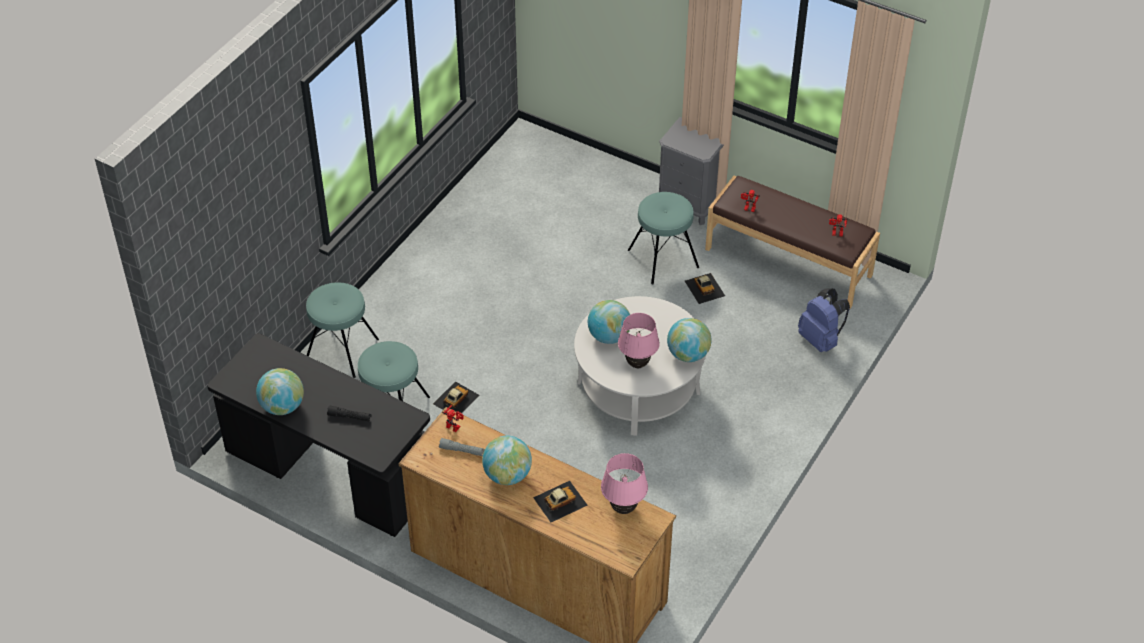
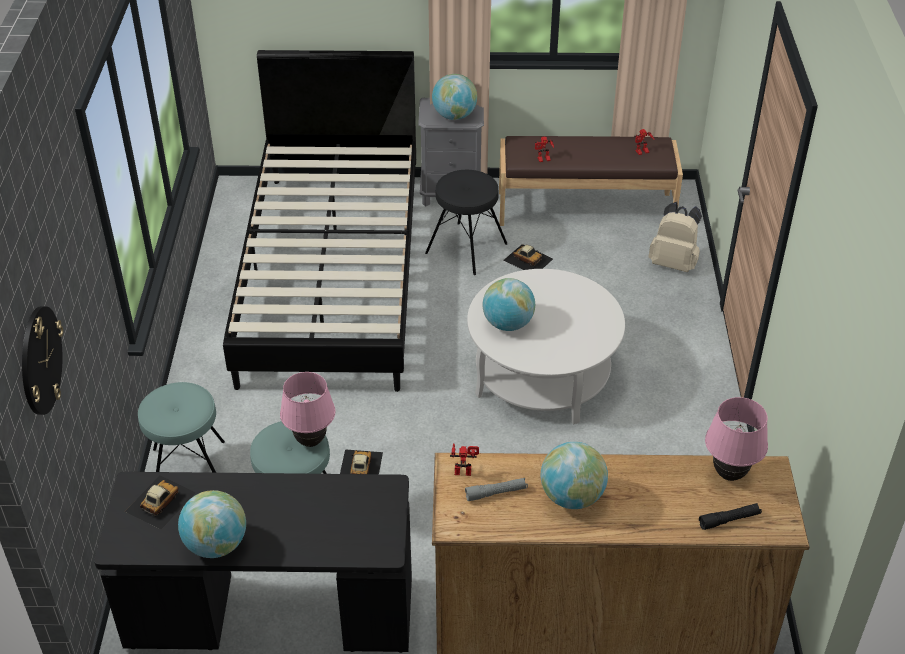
camera: 30 degrees left, 5 degrees down
(202, 245) = (40, 360): none -> wall clock
(349, 417) = (312, 520): black flashlight -> black flashlight (729, 520)
(543, 239) = (332, 275): none -> black bed
(559, 501) = (655, 498): toy car -> toy car (160, 502)
(638, 364) = (560, 338): pink table lamp -> pink table lamp (311, 441)
(663, 259) = (466, 248): turquoise stool -> black stool
(688, 354) = (601, 309): globe -> globe (454, 116)
(821, 340) = (674, 263): blue backpack -> beige backpack

